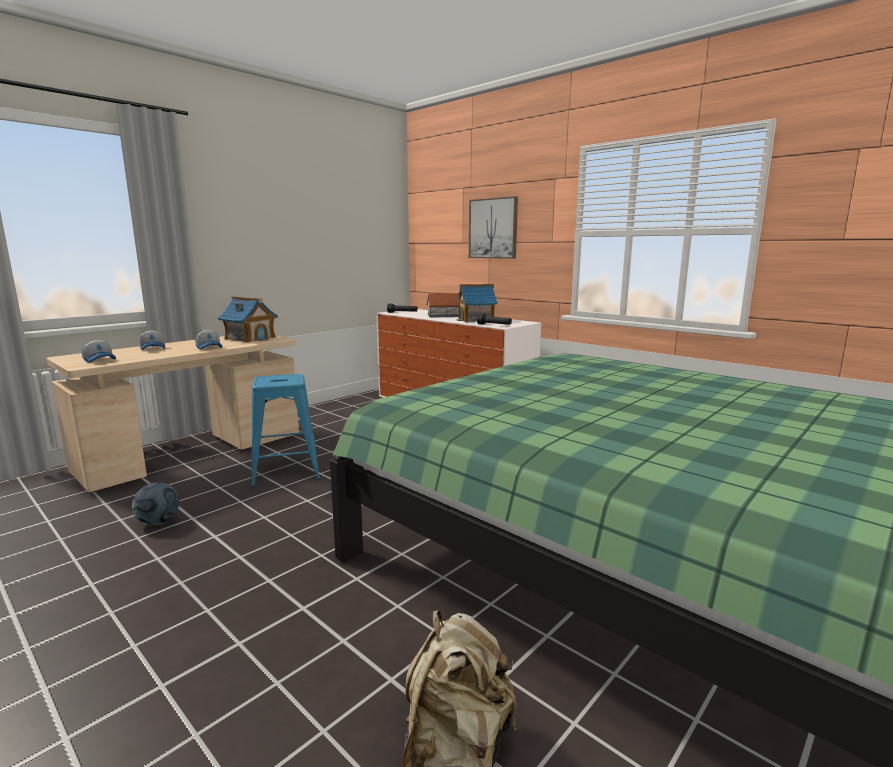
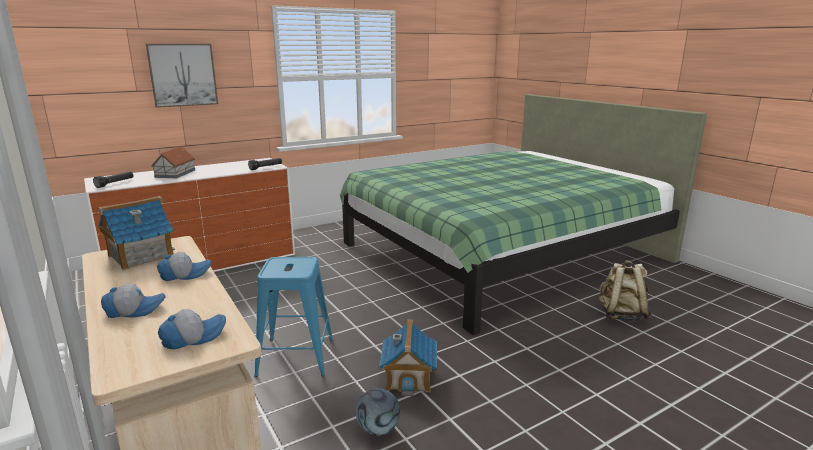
camera: 75 degrees left, 5 degrees up
(476, 320) = (225, 168): toy house -> toy house (409, 377)

